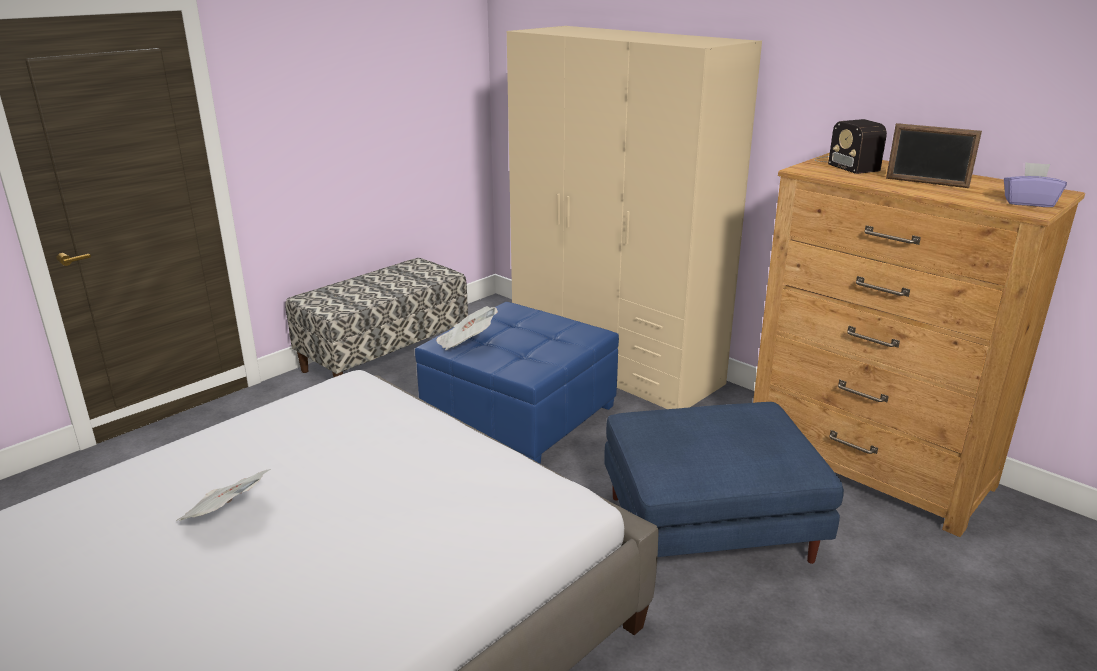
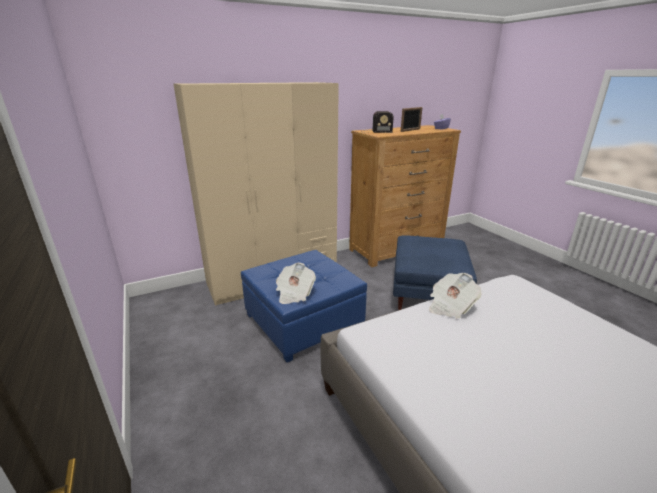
camera: 70 degrees left, 0 degrees up
(228, 515) = (555, 404): newspaper -> newspaper (450, 306)
(385, 356) = (168, 368): bench -> none

